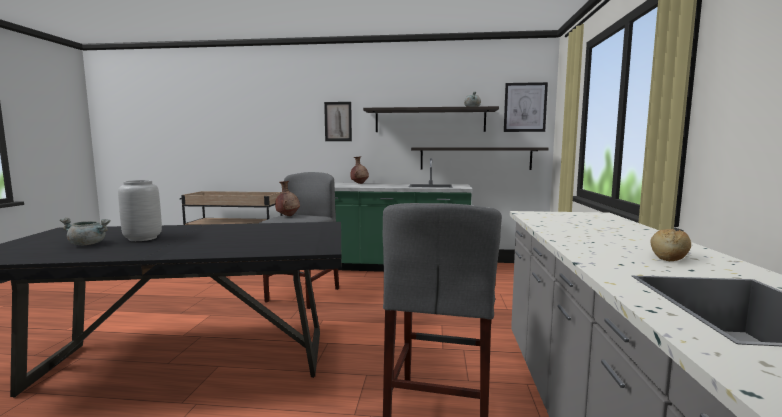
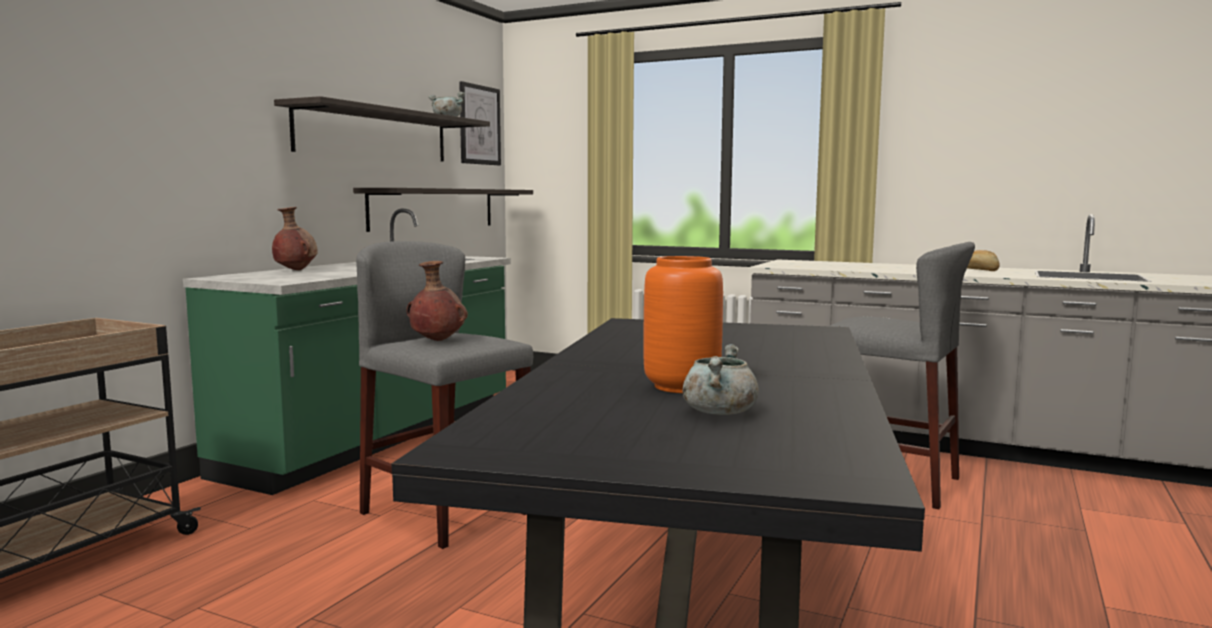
camera: 70 degrees left, 0 degrees up
(142, 238) = (680, 387): grey vase -> orange vase
(338, 121) = (213, 119): picture -> none

